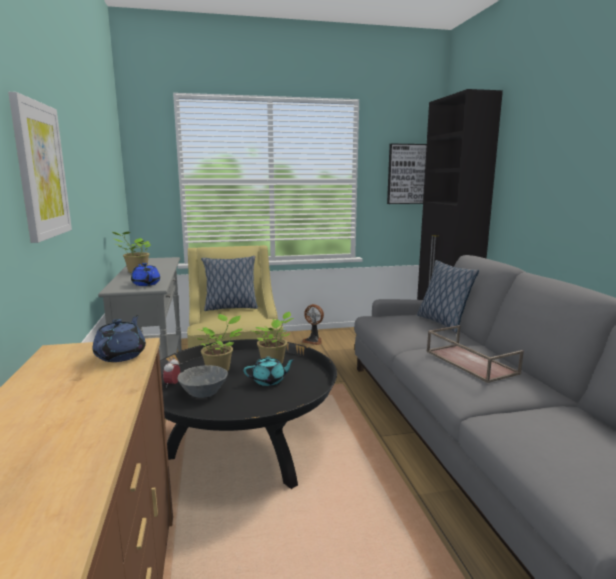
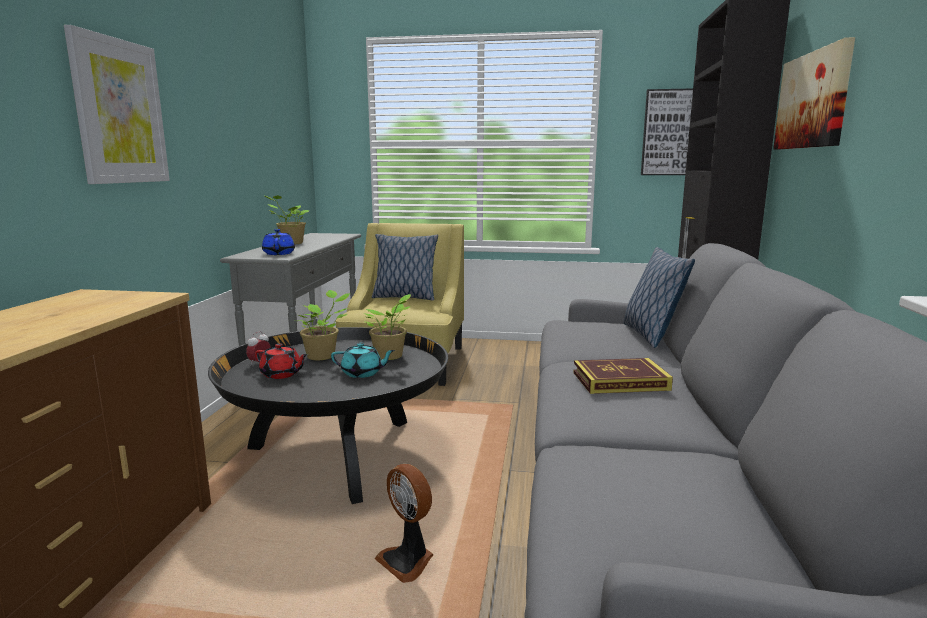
camera: 20 degrees right, 0 degrees up
(121, 355) = (125, 302): blue teapot -> none
(204, 392) = (282, 374): grey bowl -> red teapot
(313, 341) = (519, 353): fan -> fan (407, 561)
(469, 362) = (620, 381): brown tray -> book
(531, 162) = (813, 100): none -> picture

